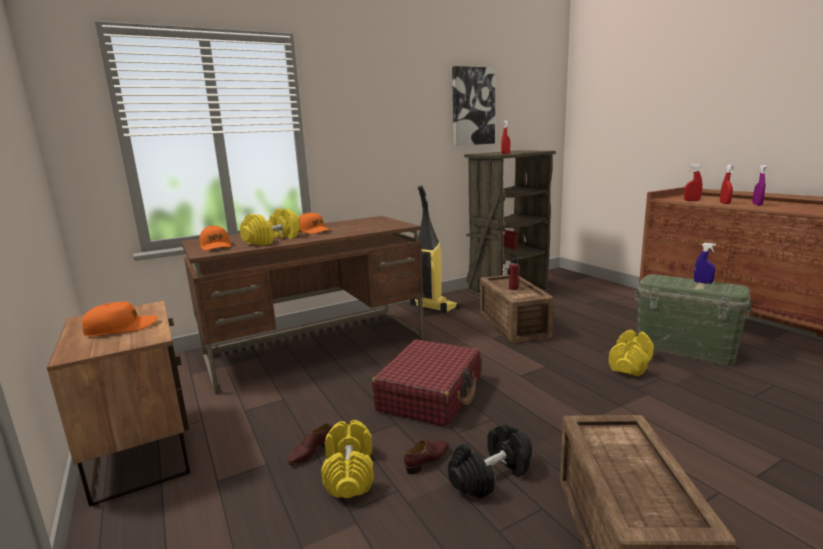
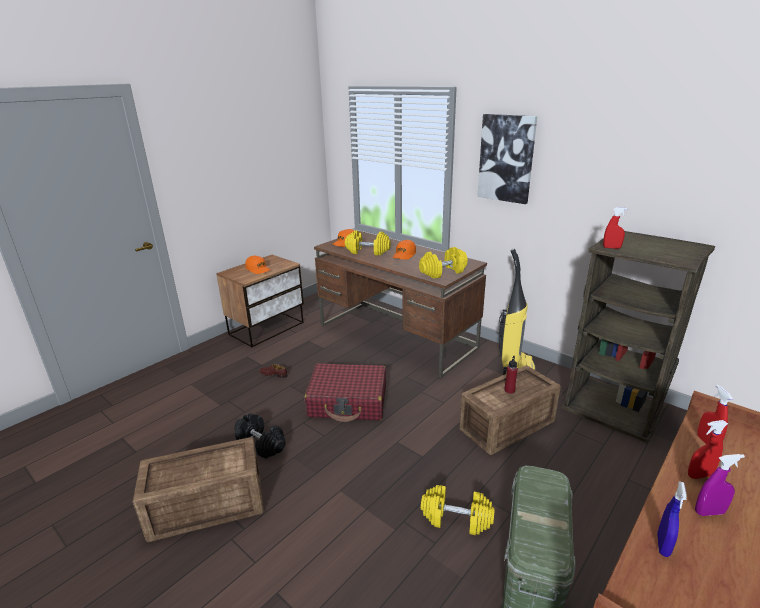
camera: 70 degrees right, 10 degrees up
(349, 472) = (257, 392): yellow dumbbell -> yellow dumbbell (443, 272)
(428, 460) = (272, 416): brown shoe -> none
(473, 106) = (652, 171): picture -> picture (506, 158)
(703, 282) = (553, 523): blue spray bottle -> blue spray bottle (663, 545)

